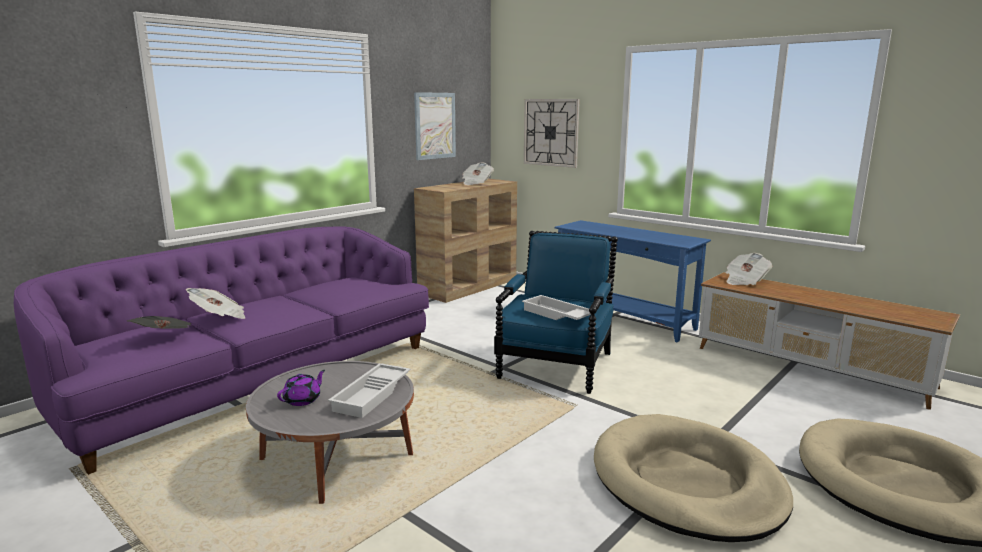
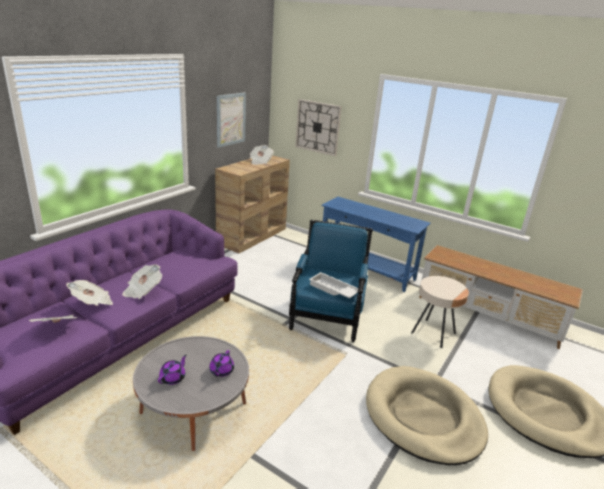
camera: 10 degrees left, 10 degrees up
(372, 395) = (221, 371): white tray -> purple teapot
(717, 387) = (433, 333): none -> beige side table
(745, 281) = (452, 255): newspaper -> newspaper (142, 290)

